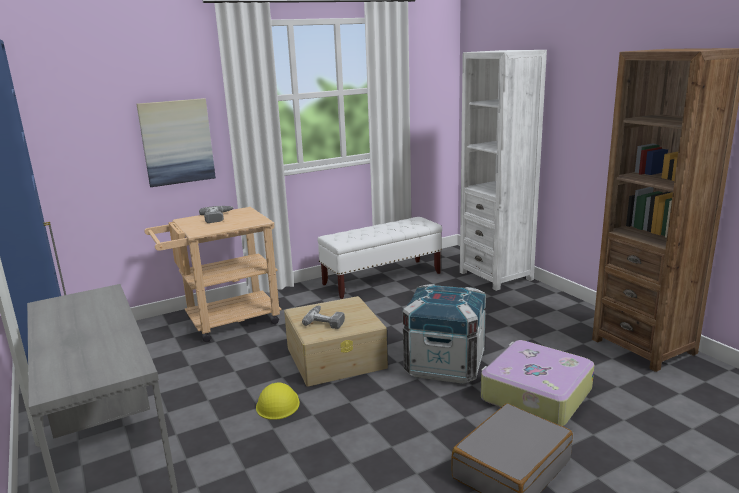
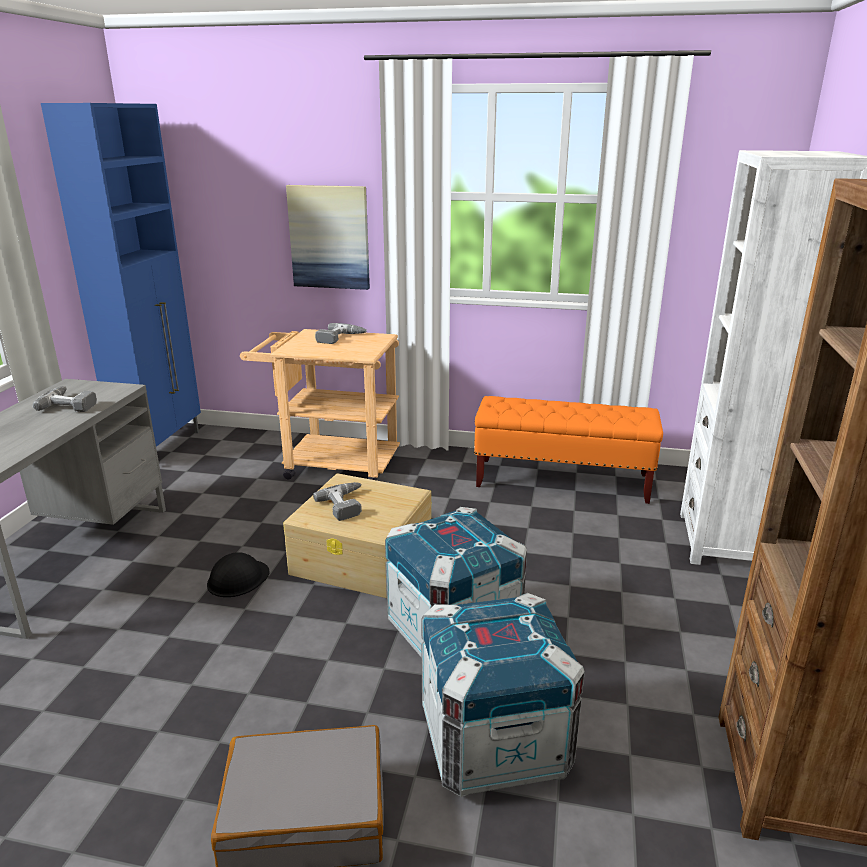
camera: 40 degrees right, 5 degrees up
(87, 312) = (71, 404): none -> power drill
(277, 404) = (238, 578): yellow hard hat -> black hard hat
(382, 279) = (562, 481): white bench -> orange bench
(534, 394) = (494, 742): suitcase -> crate

